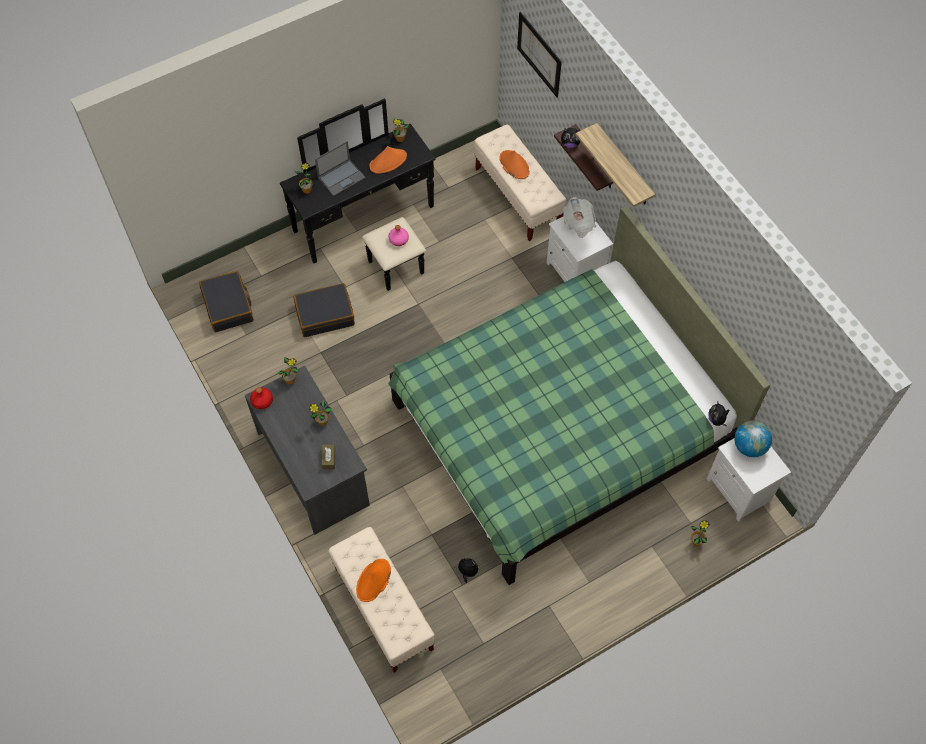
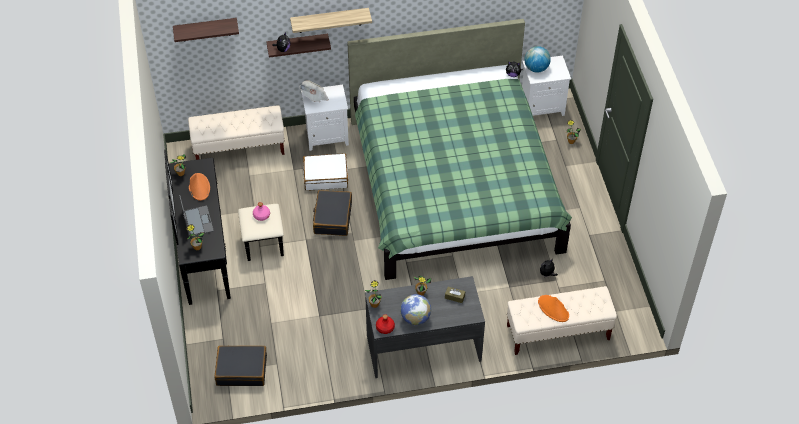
camera: 70 degrees left, 10 degrees down
(285, 427) = (415, 318): none -> globe
(325, 314) = (285, 303): black suitcase -> black suitcase (332, 217)
(514, 165) = (231, 124): orange hat -> none
(515, 292) = (326, 176): none -> white suitcase
(539, 54) = (206, 29): picture -> shelf

